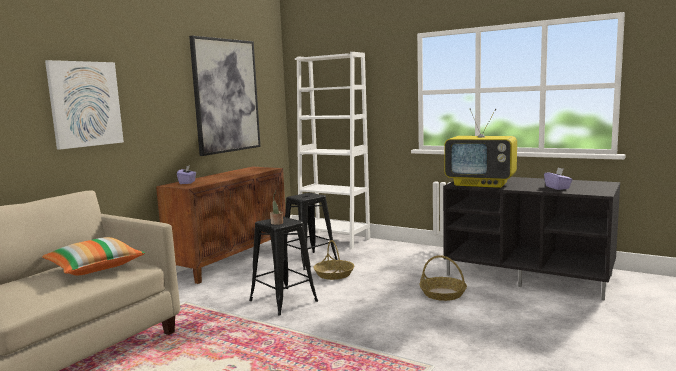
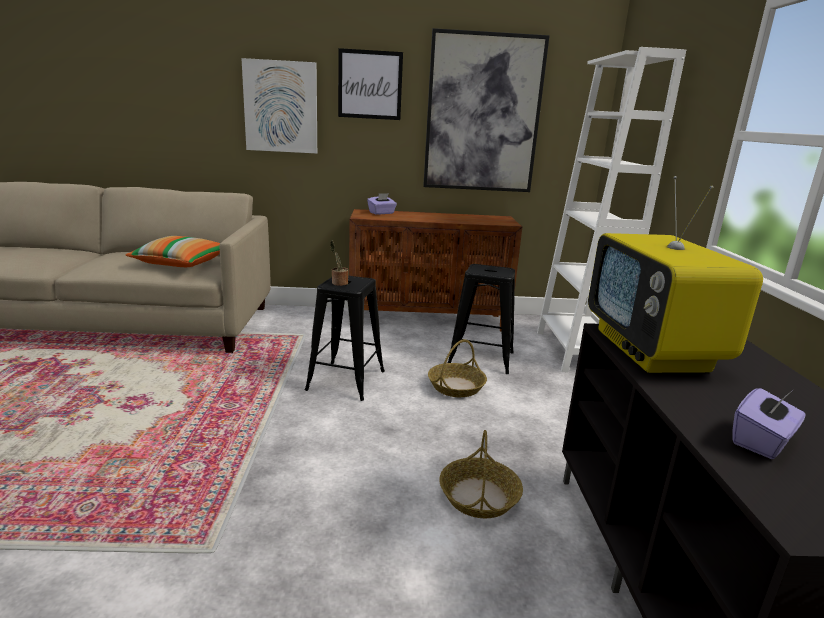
camera: 55 degrees right, 10 degrees up
(154, 79) = (370, 85): none -> picture

